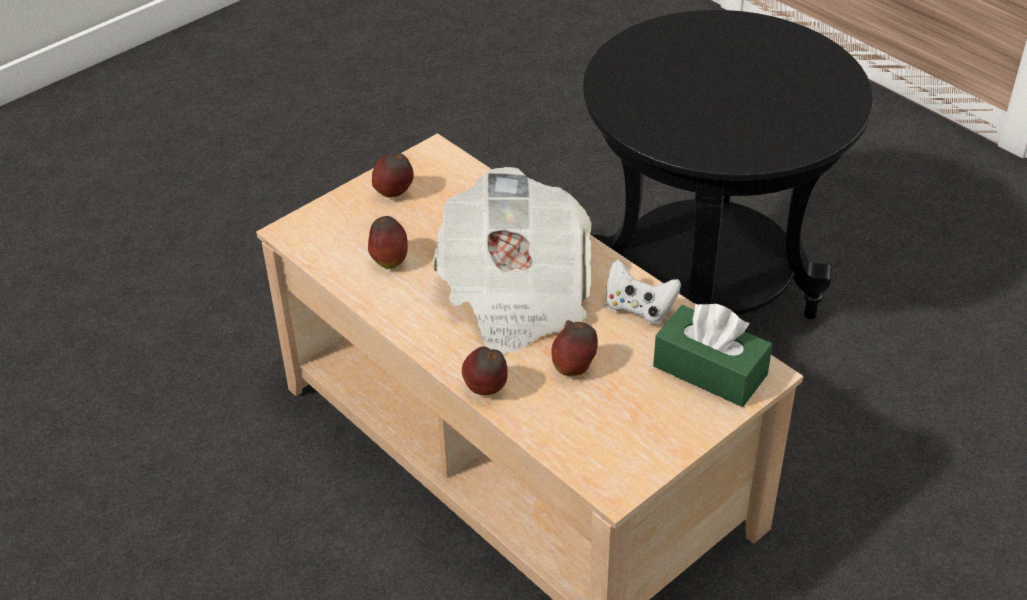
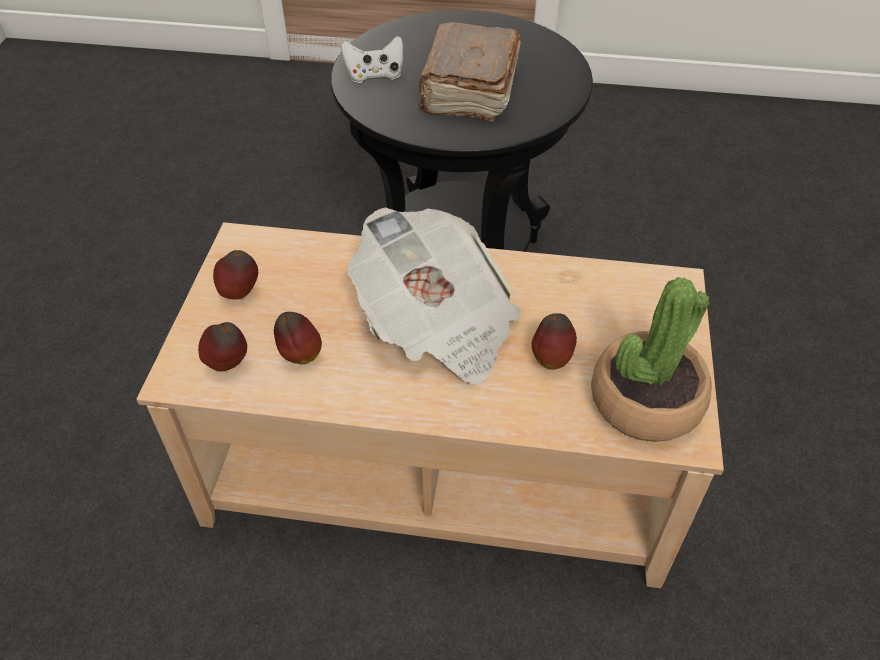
camera: 40 degrees left, 5 degrees up
(486, 390) = (506, 421): apple -> apple (228, 364)
(613, 440) = (645, 400): none -> potted plant
(639, 308) = (542, 282): white game controller -> white game controller (374, 76)
(710, 105) = (468, 91): none -> brown book
(710, 370) = (644, 301): green tissue box -> none

